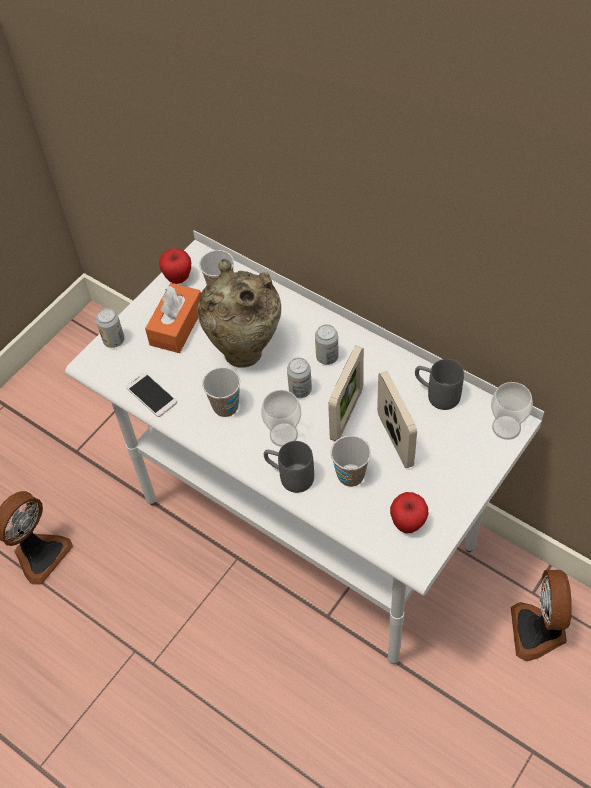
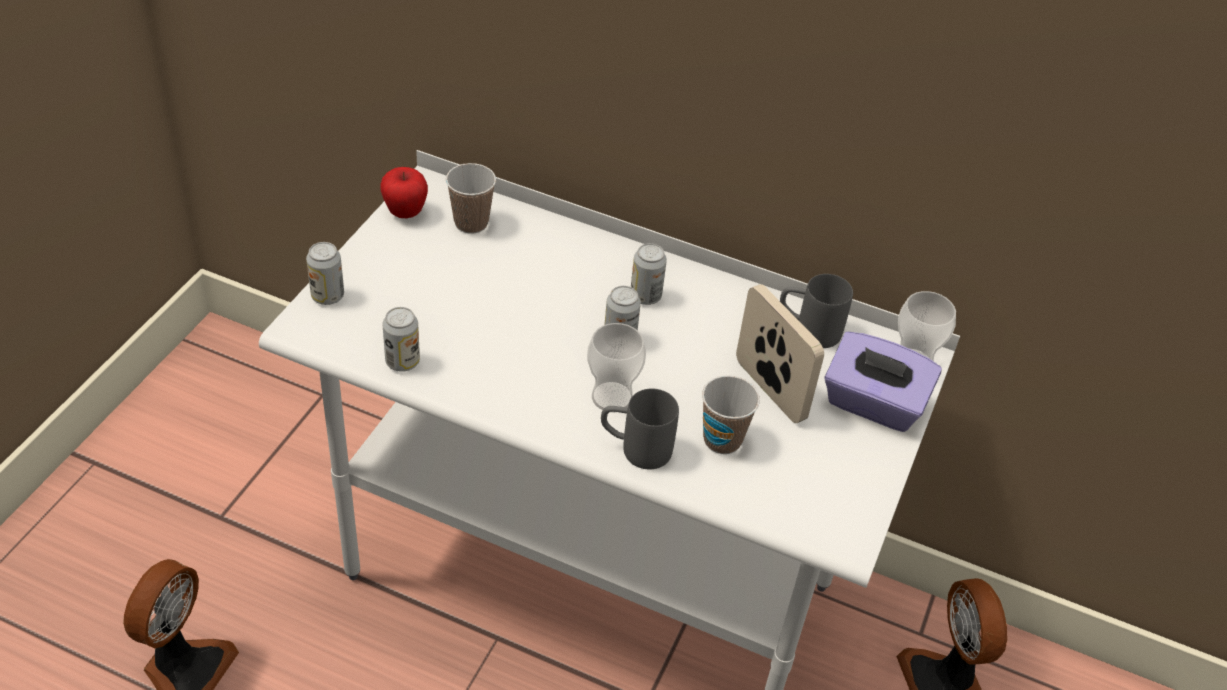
camera: 20 degrees left, 10 degrees down
(151, 395) = (402, 362): phone -> can
(176, 326) = (418, 272): orange tissue box -> none
(225, 407) = (517, 368): cup -> none
(245, 349) = (526, 294): beige vase -> none
(346, 414) = (693, 364): picture frame -> none
(408, 523) = (820, 493): apple -> none
(466, 458) = (873, 404): none -> purple tissue box

